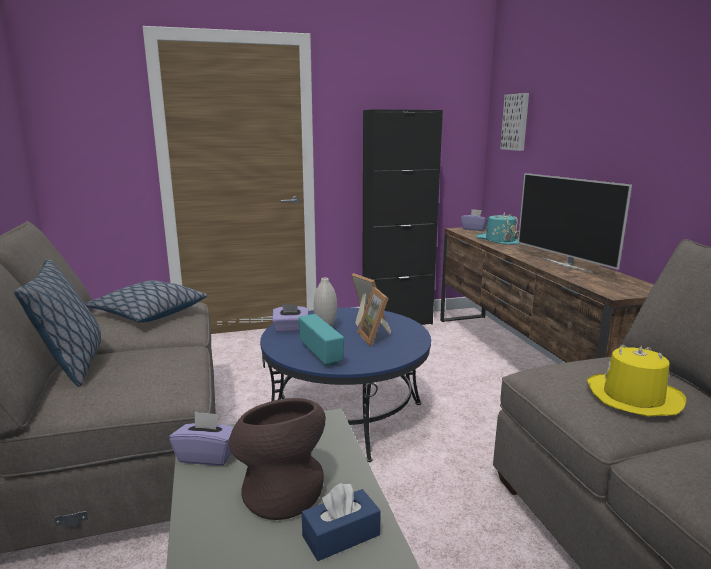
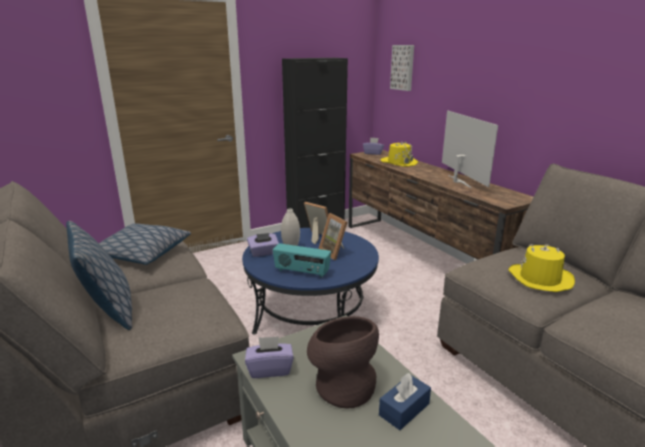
camera: 15 degrees left, 5 degrees up
(321, 354) = (301, 272): radio -> radio turned 150 degrees clockwise
(500, 240) = (399, 162): turquoise hat -> yellow hat
(566, 264) = (458, 181): television -> television turned 150 degrees counterclockwise

